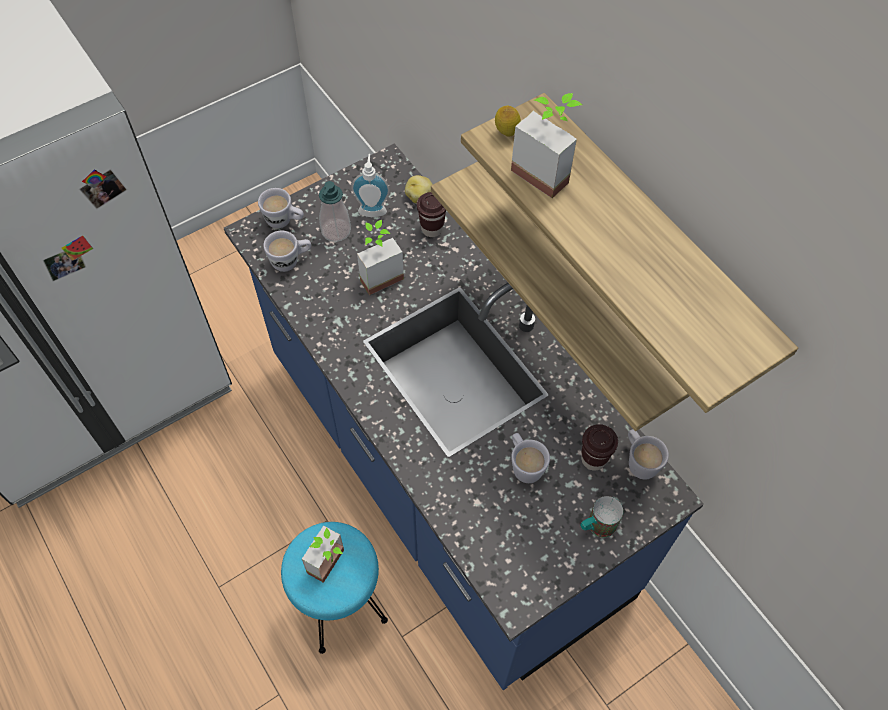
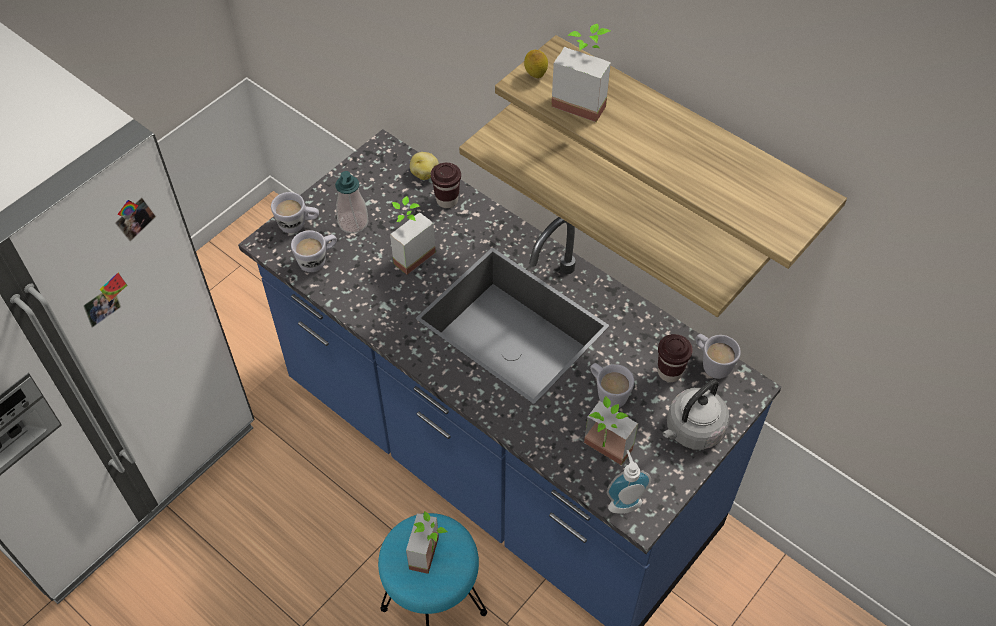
camera: 15 degrees left, 5 degrees down
(372, 209) = (382, 194): soap dispenser -> soap dispenser (623, 501)
(499, 525) = (603, 453): none -> potted plant
(596, 526) = (692, 431): mug -> grey kettle

